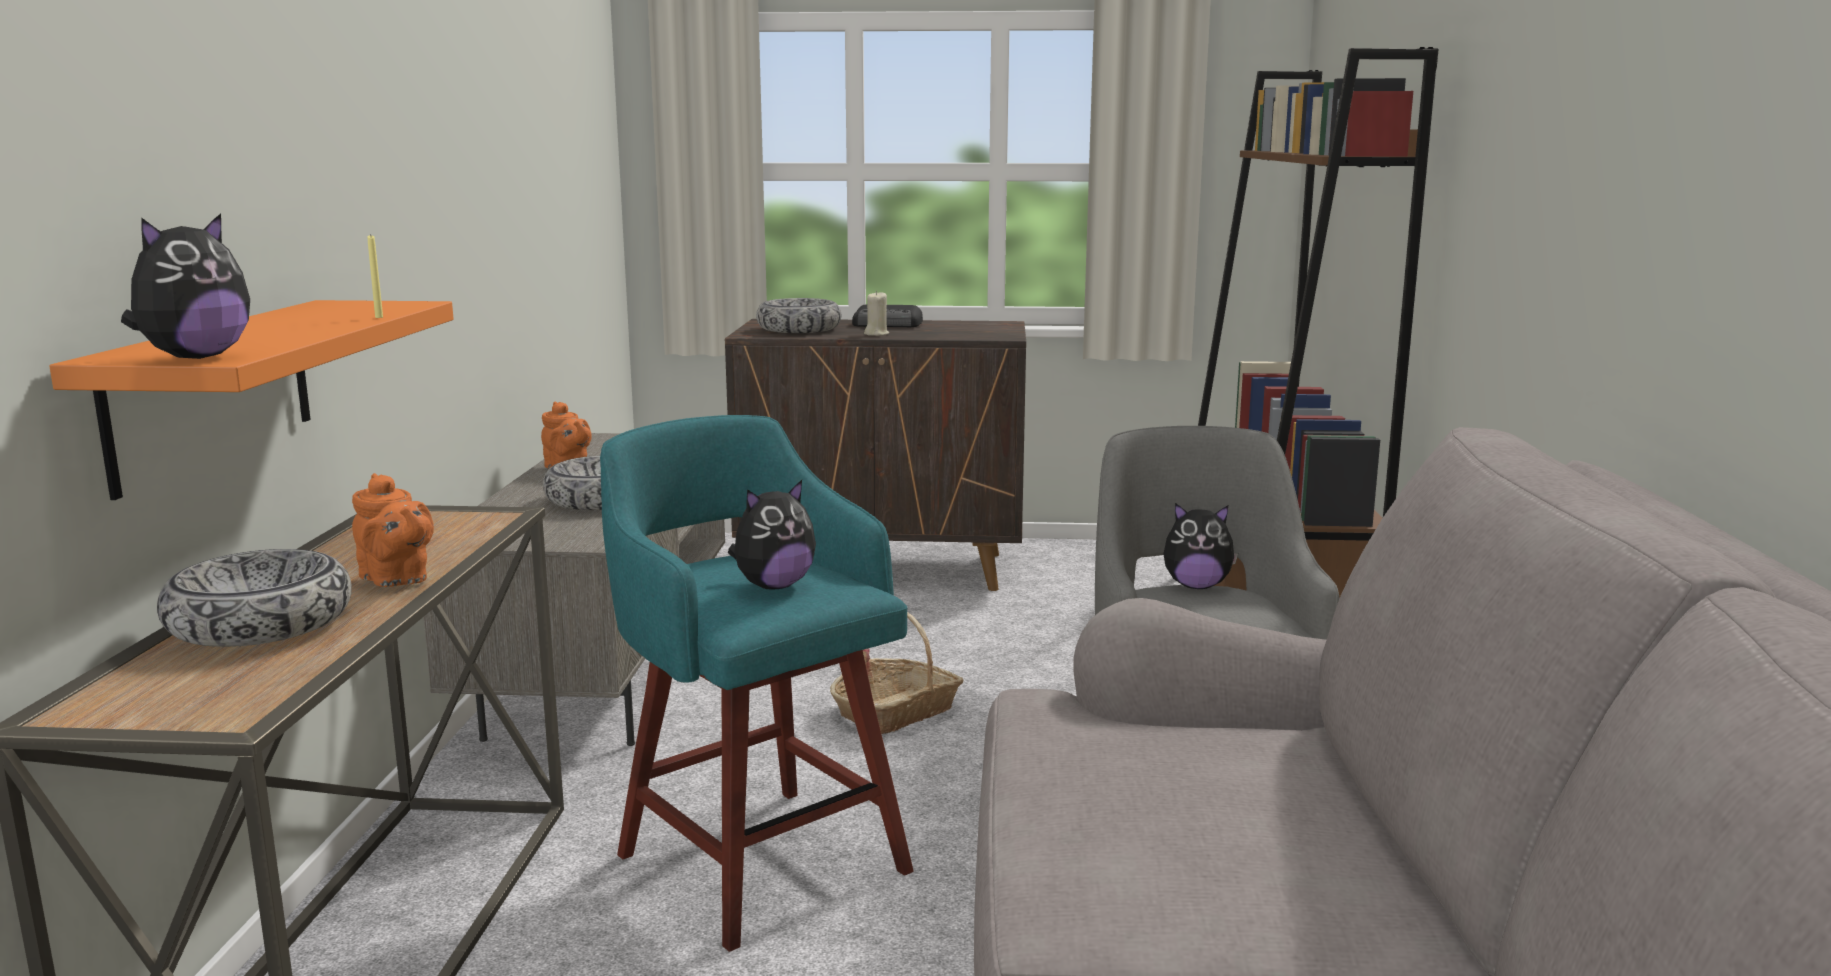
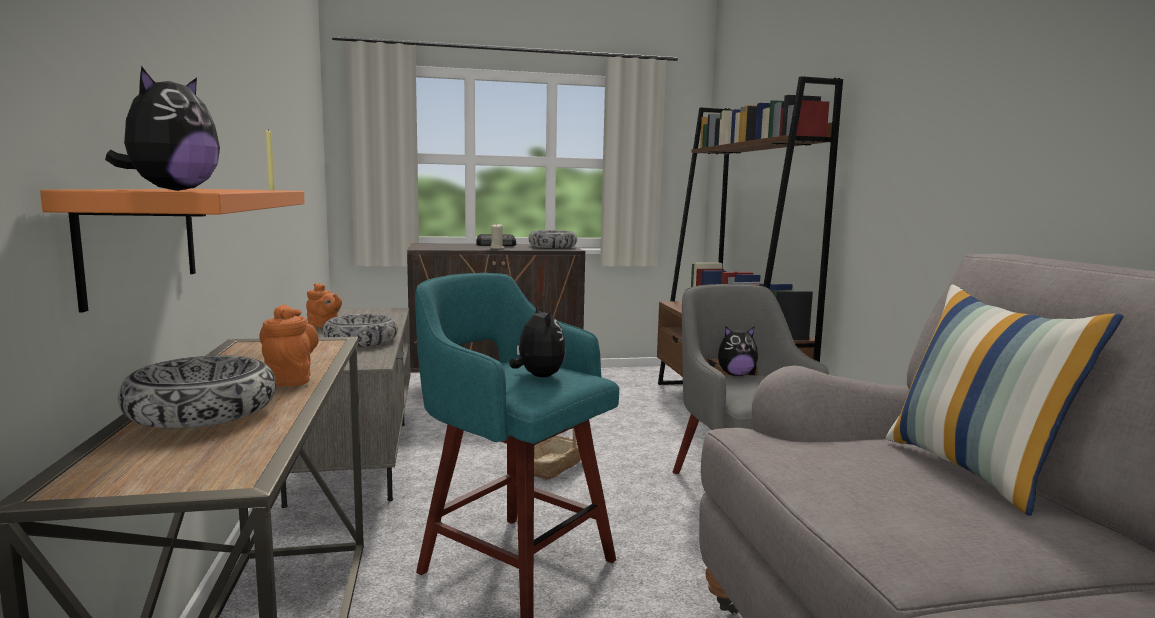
camera: 15 degrees left, 5 degrees down
(396, 580) = (290, 379): orange teapot -> orange teapot turned 135 degrees counterclockwise
(773, 586) = (538, 376): plush toy -> plush toy turned 60 degrees counterclockwise
(799, 329) = (447, 246): bowl -> bowl (552, 247)
(1335, 797) = (975, 471): none -> pillow

